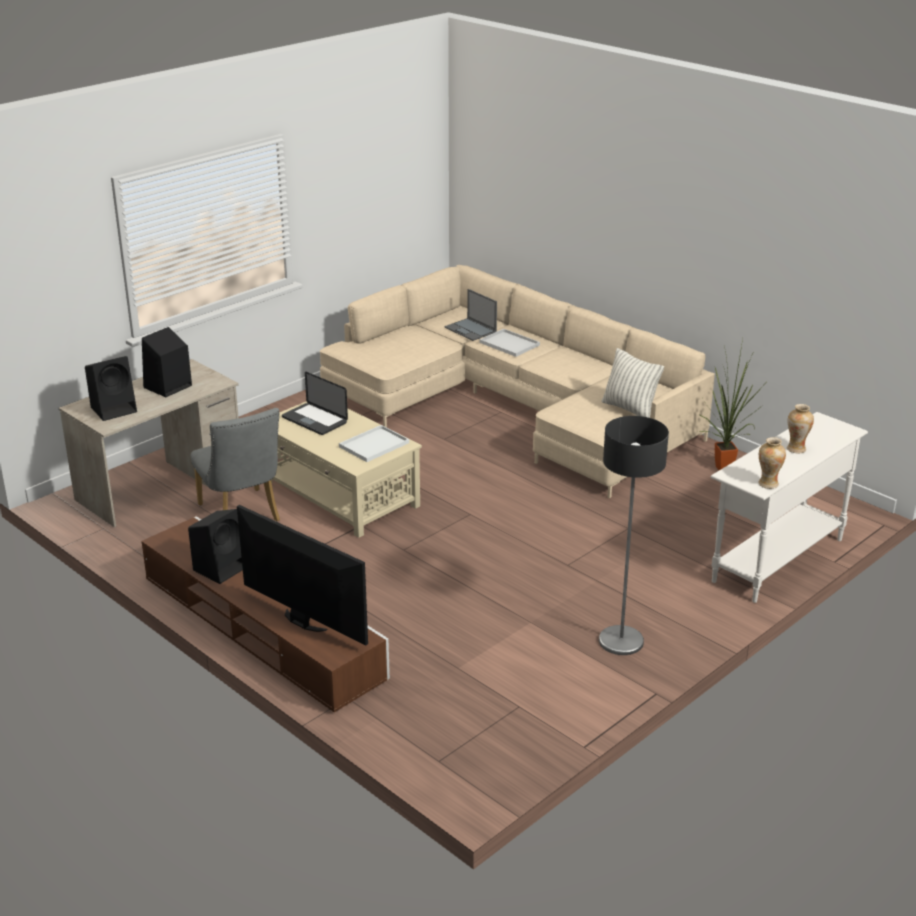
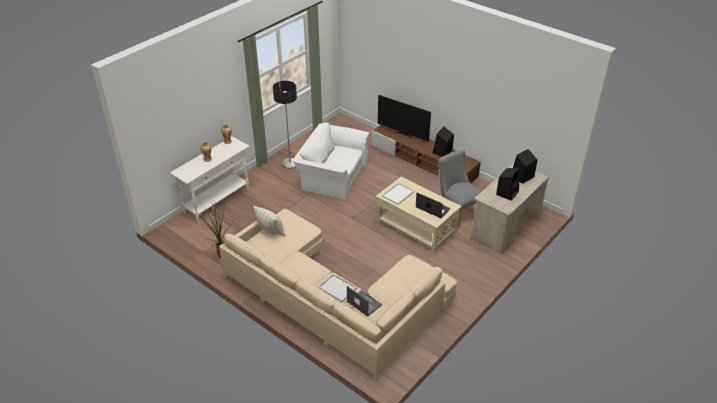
camera: 175 degrees right, 10 degrees up
(507, 606) = (332, 174): none -> white armchair

